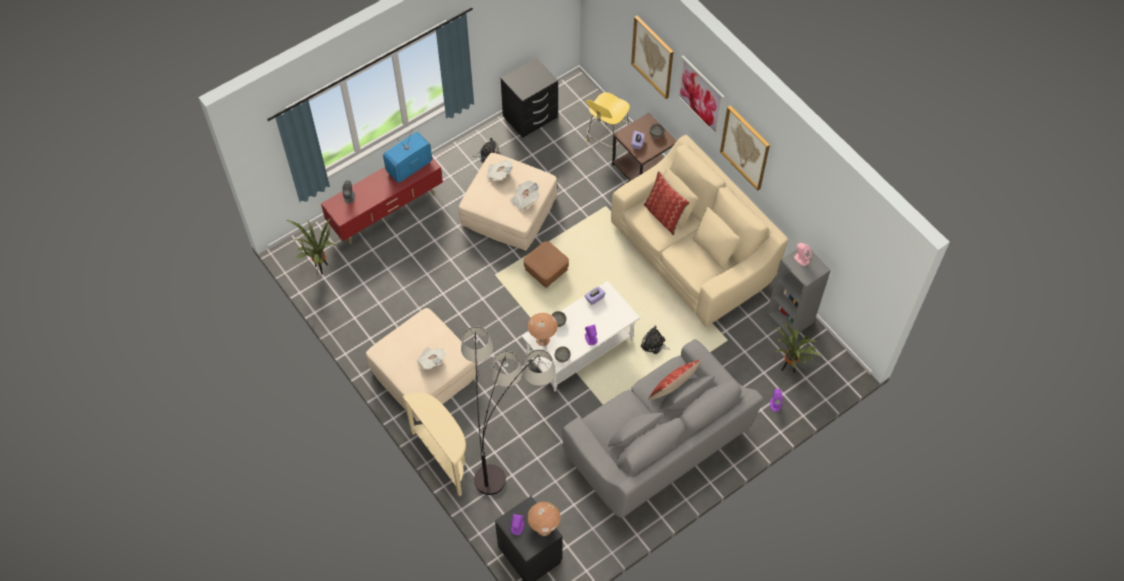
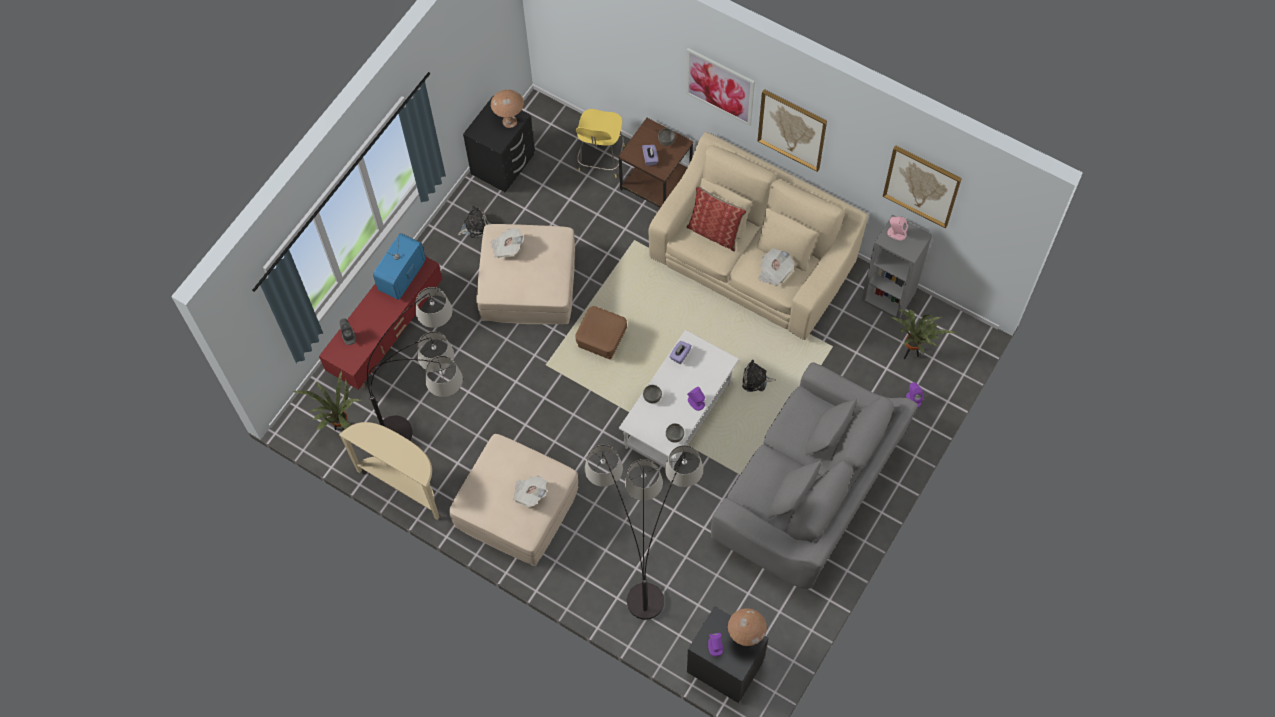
camera: 20 degrees left, 5 degrees up
(392, 291) = (438, 425): none -> floor lamp
(444, 457) = (583, 595): beige console table -> beige console table (404, 485)
(524, 199) = (550, 268): newspaper -> newspaper (774, 271)
(542, 340) = (644, 424): brown table lamp -> brown table lamp (509, 122)
(653, 57) = (643, 57): picture -> picture (922, 186)
(672, 390) = (809, 429): pillow -> none

